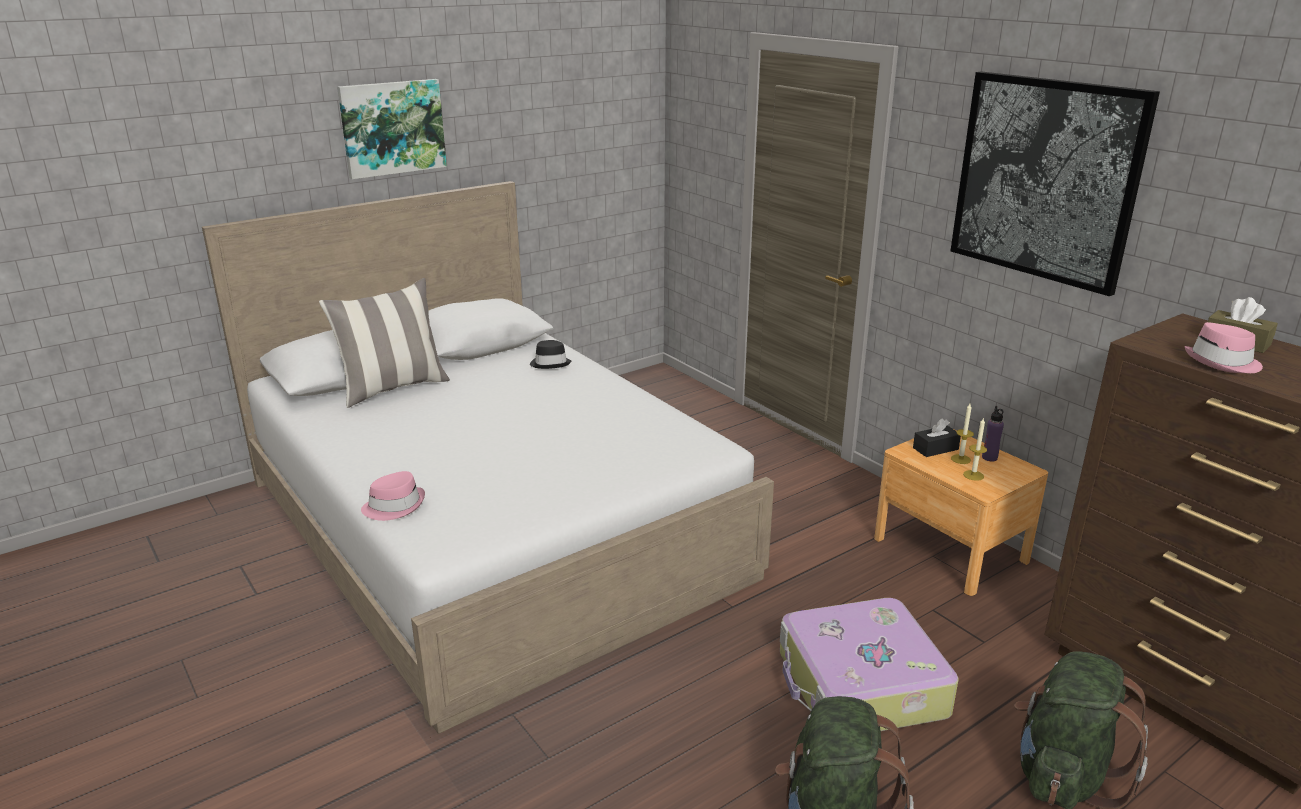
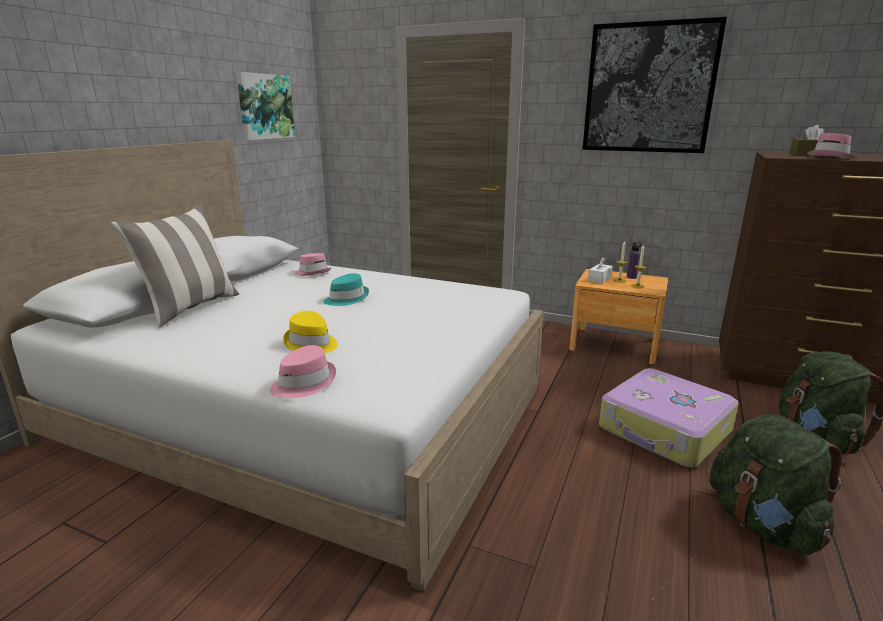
camera: 30 degrees left, 5 degrees down
(392, 127) = (127, 79): picture -> picture (265, 106)
(445, 463) = (311, 343): none -> yellow hat
(540, 412) = (346, 299): none -> turquoise hat
(550, 363) = (312, 272): black hat -> pink hat
(935, 448) = (599, 279): black tissue box -> white tissue box

